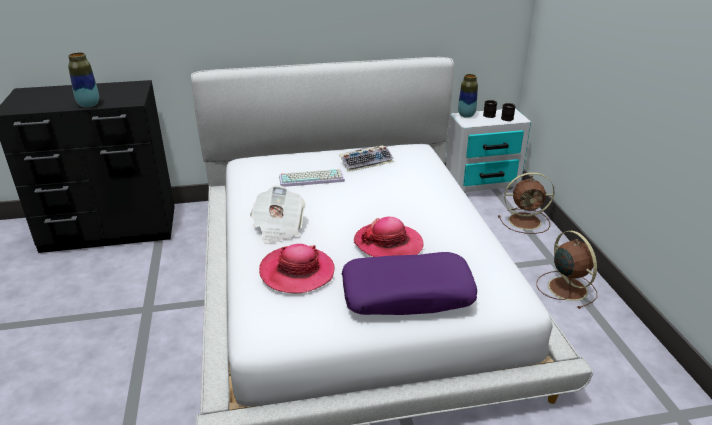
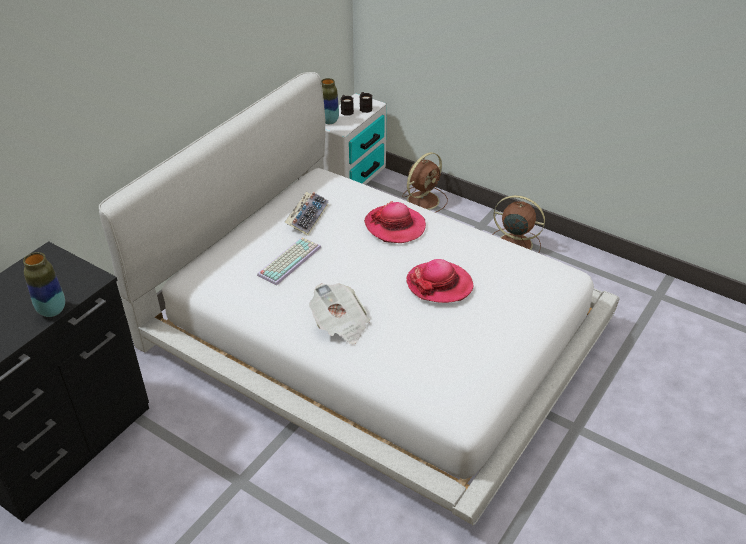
camera: 45 degrees left, 10 degrees up
(297, 272) = (415, 351): hat -> hat (395, 226)
(407, 294) = (505, 316): purple pillow -> none

